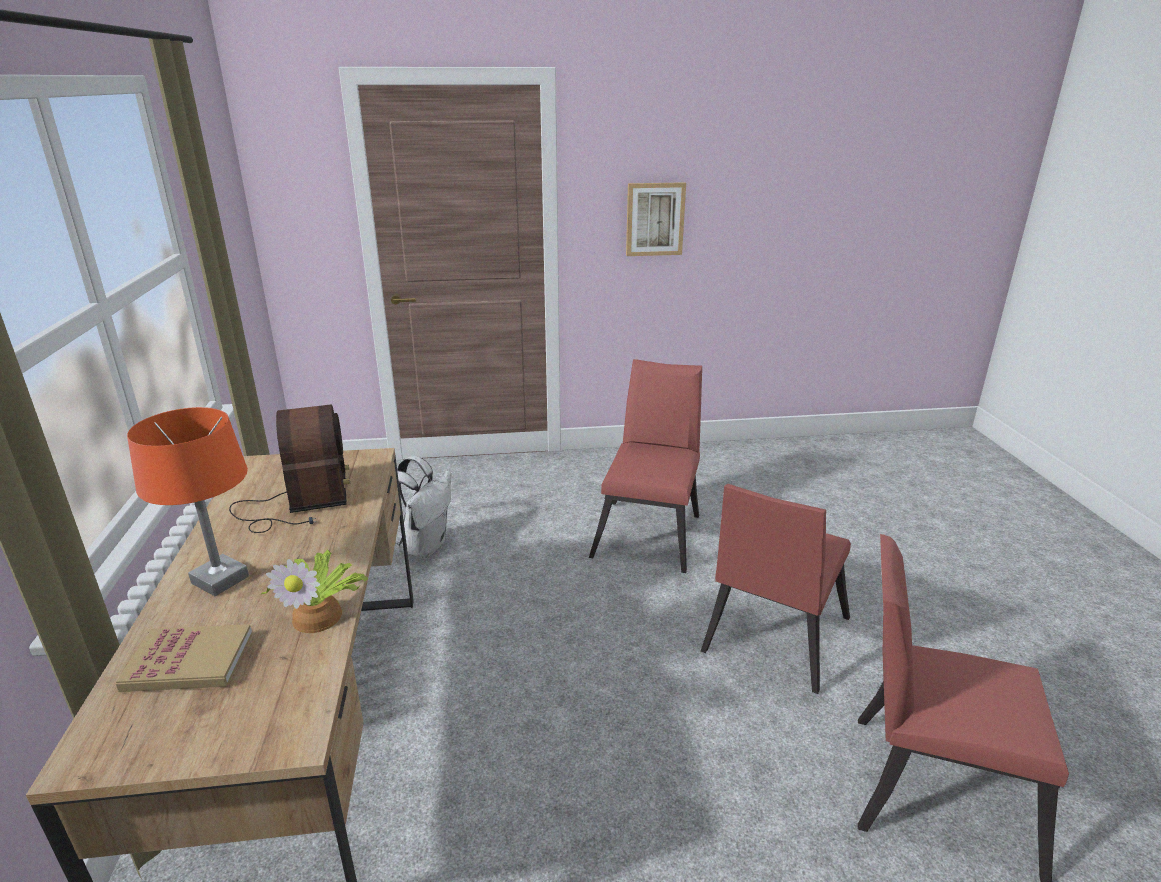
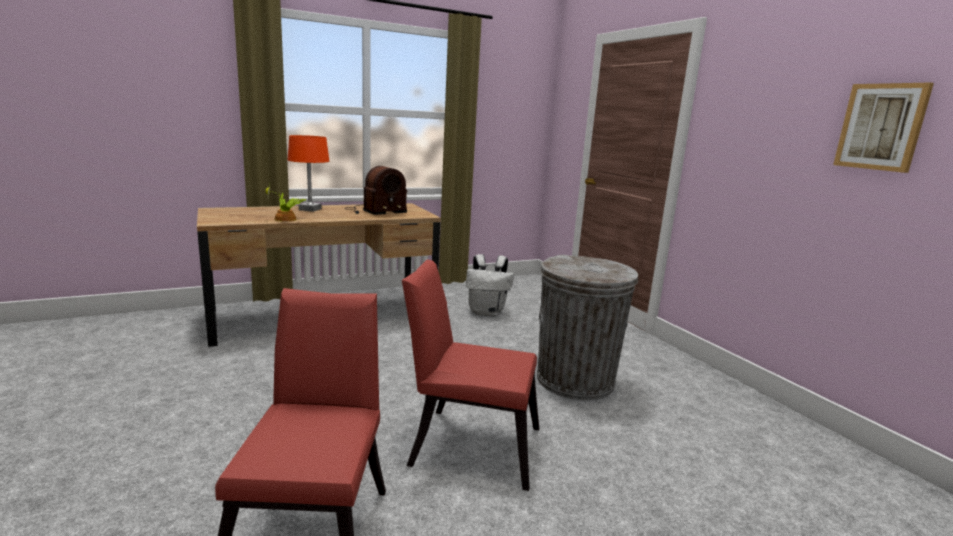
camera: 70 degrees right, 10 degrees down
(189, 662) = (258, 211): book -> none
(650, 531) = (575, 380): red chair -> grey trash can
(654, 219) = (758, 147): picture -> picture (881, 127)

